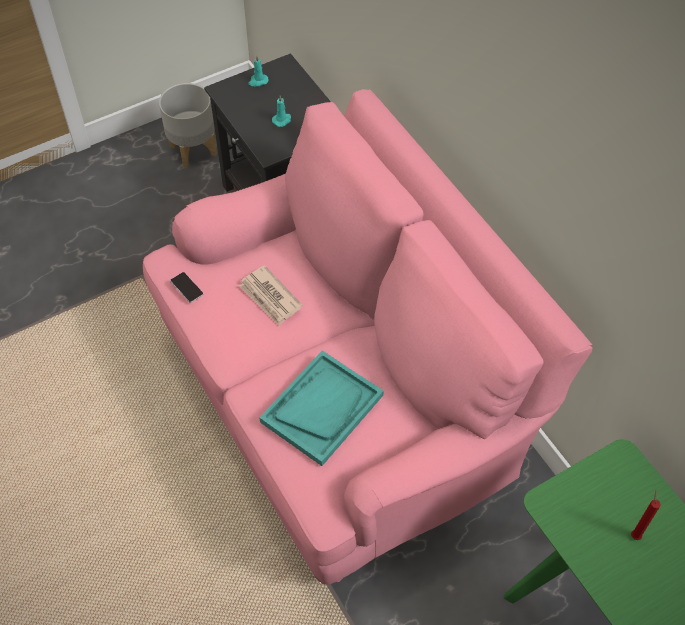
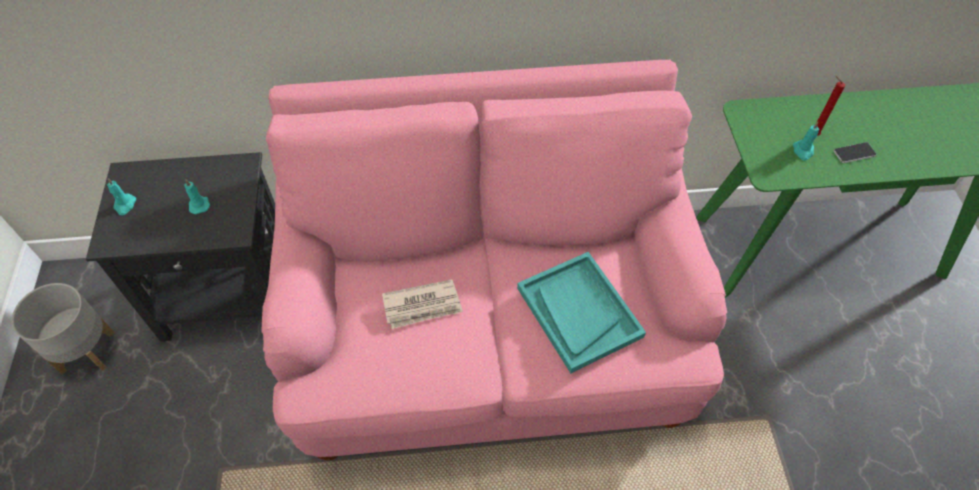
camera: 65 degrees left, 0 degrees up
(187, 287) = (357, 383): phone -> phone (854, 153)
(603, 530) = (803, 151): none -> turquoise candle

